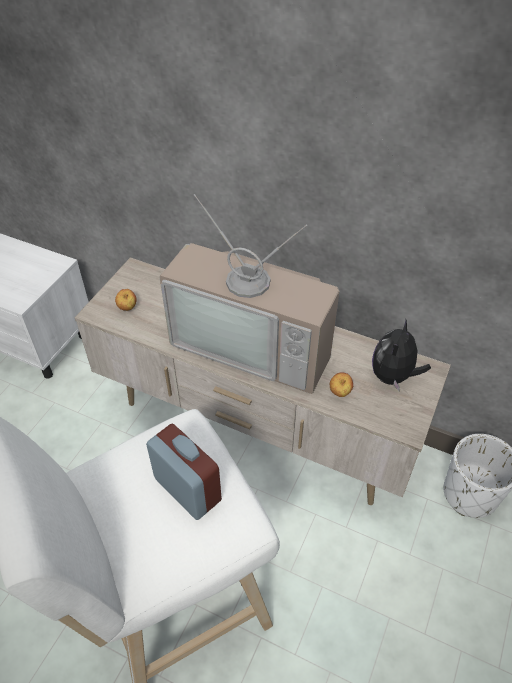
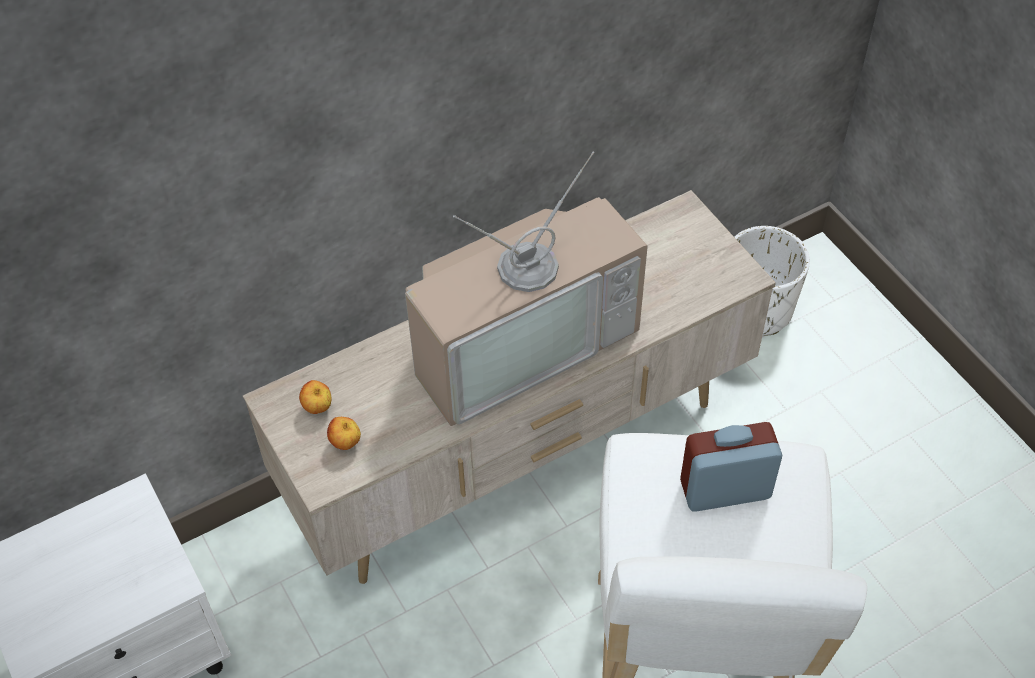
camera: 55 degrees left, 5 degrees up
(340, 392) = (655, 305): apple -> apple (318, 407)
(393, 376) = (670, 246): plush toy -> none

